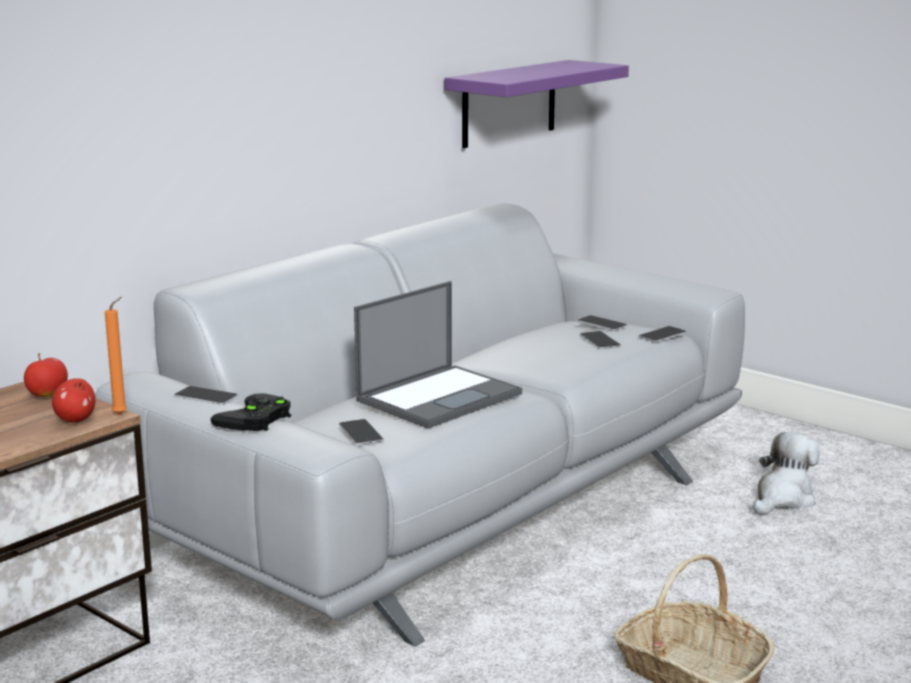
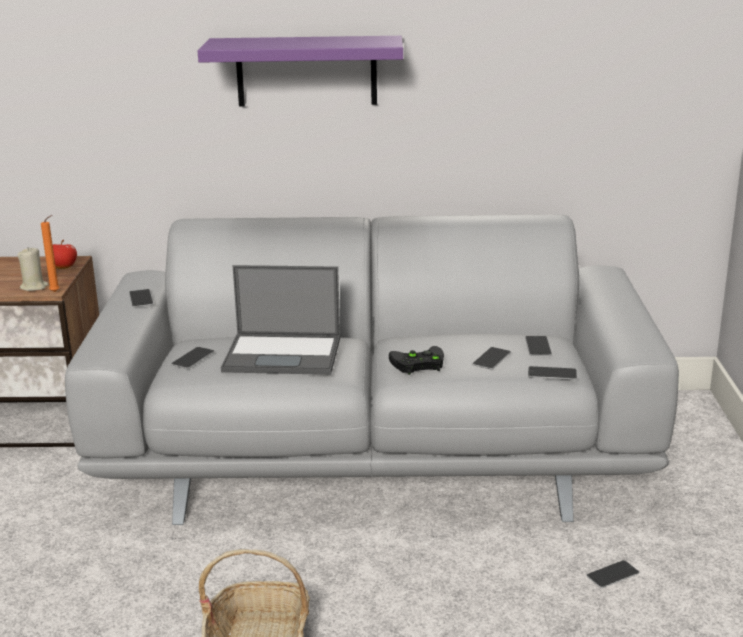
camera: 50 degrees right, 5 degrees up
(75, 420) = (34, 287): apple -> beige candle
(255, 420) = (119, 323): black game controller -> black game controller (416, 364)
(509, 103) = (602, 123): purple shelf -> purple shelf (306, 71)
(782, 498) = (612, 574): plush toy -> phone

